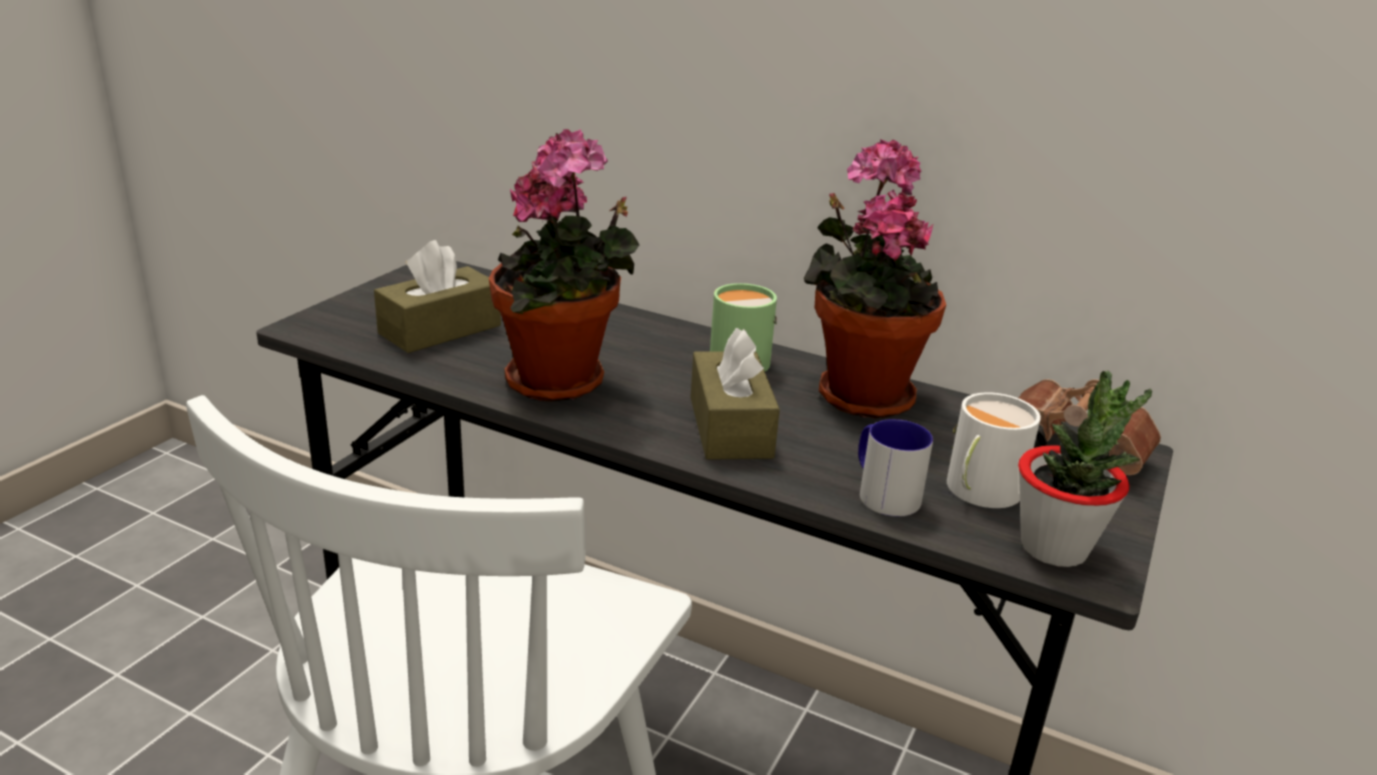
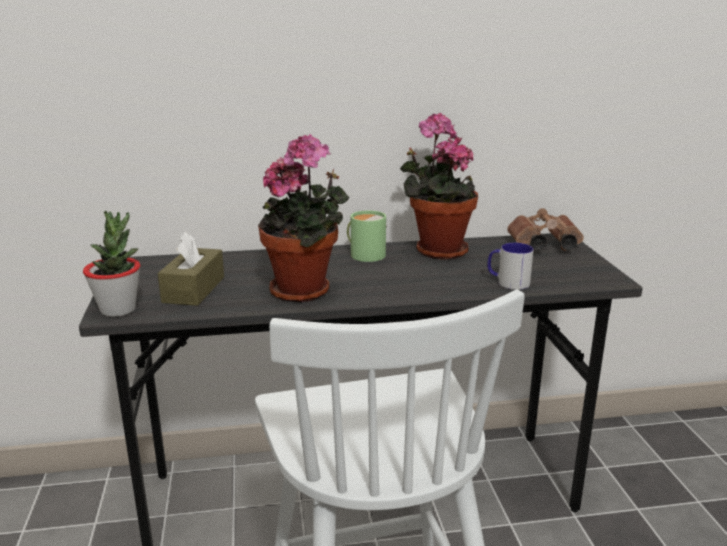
camera: 35 degrees left, 5 degrees down
(730, 427) = (411, 281): brown tissue box -> none
(978, 490) = (536, 269): white mug -> none
(1054, 548) = (589, 278): potted plant -> potted plant (118, 309)

